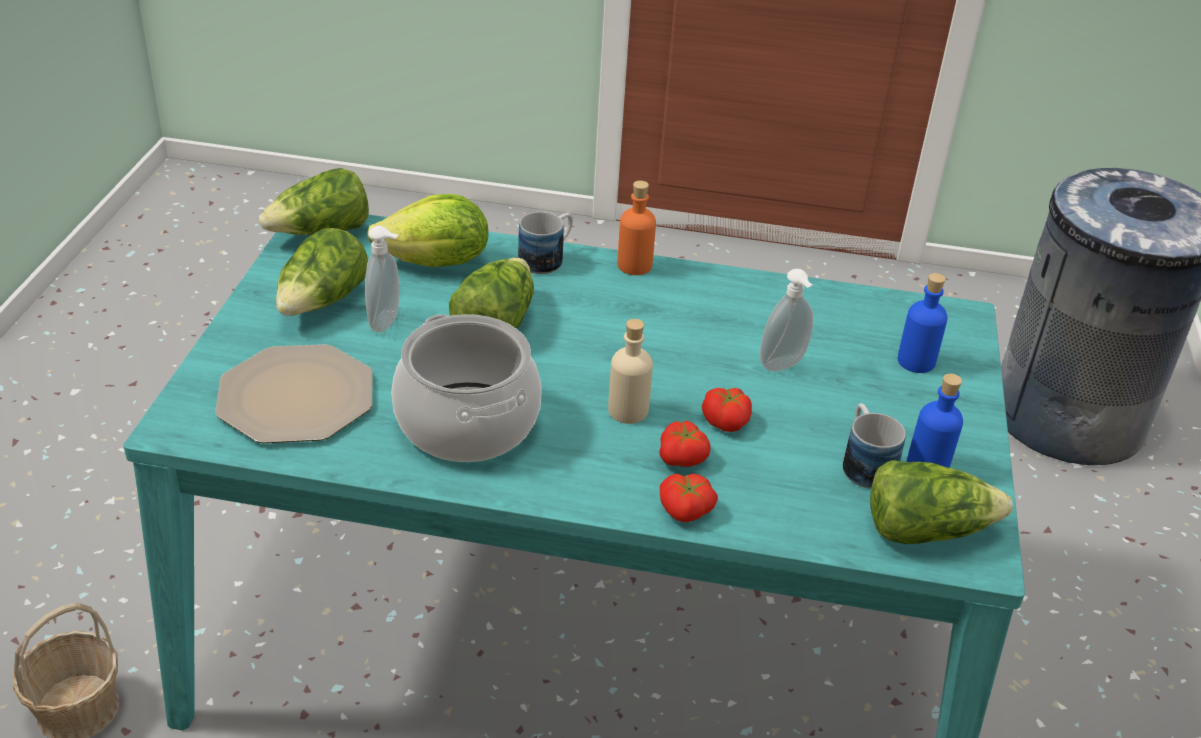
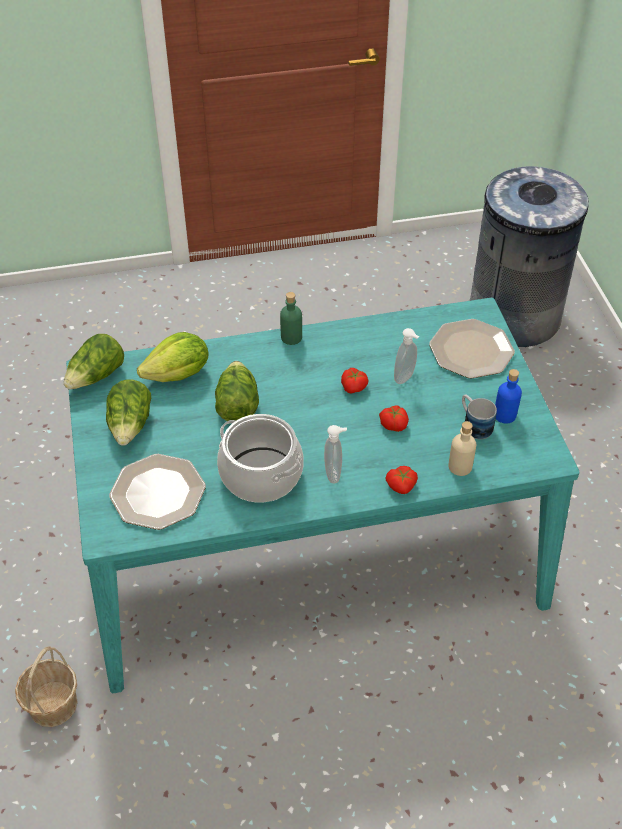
camera: 20 degrees left, 10 degrees up
(387, 322) = (176, 426): soap dispenser -> soap dispenser (334, 473)
(547, 258) = (240, 349): mug -> none
(628, 411) = (340, 436): beige bottle -> beige bottle (460, 466)
(634, 265) = (291, 337): orange bottle -> green bottle
(683, 458) = (384, 455): tomato -> tomato (354, 387)
(916, 361) = (471, 350): blue bottle -> plate
(925, 529) = (520, 453): lettuce -> none

